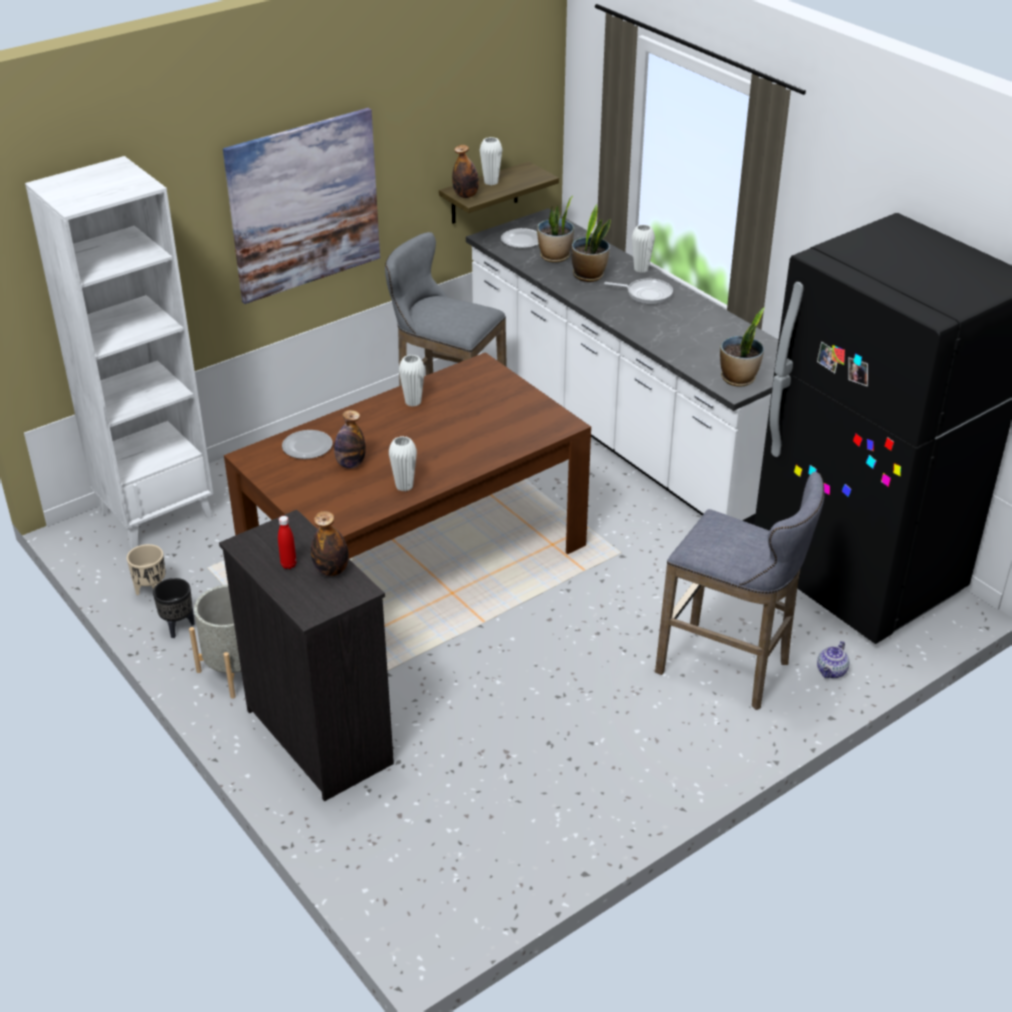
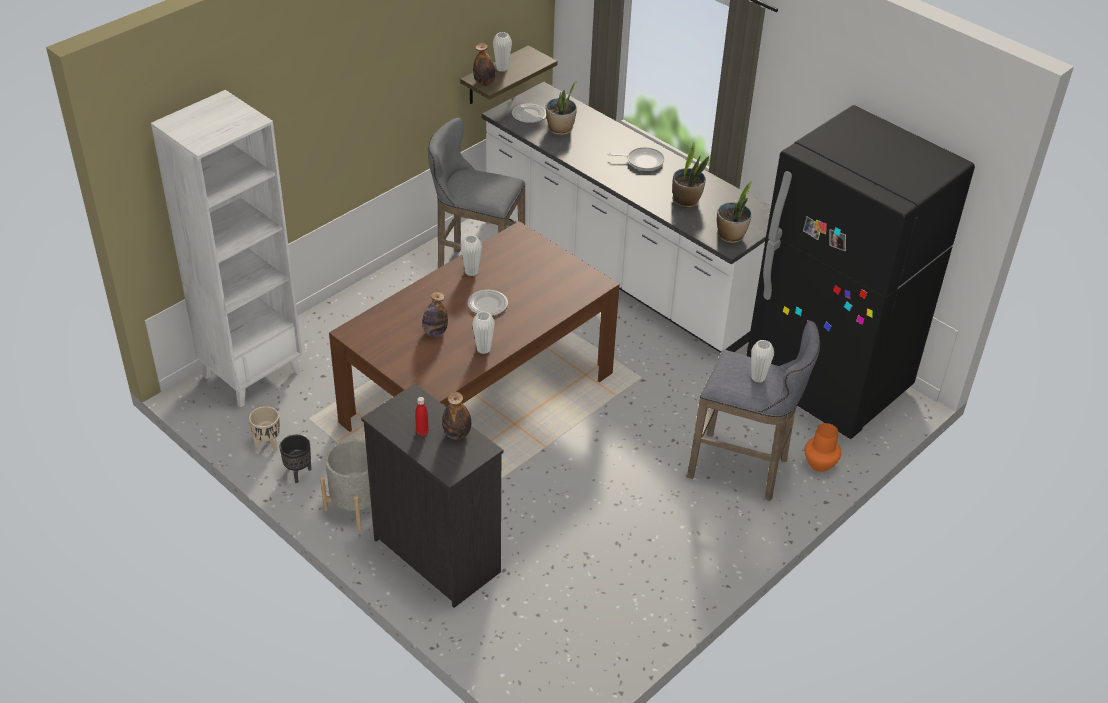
camera: 10 degrees left, 5 degrees up
(304, 205) = (358, 106): picture -> none
(306, 446) = (395, 319): plate -> plate (487, 304)
(589, 275) = (592, 146): potted plant -> potted plant (686, 201)
(641, 269) = (633, 137): white vase -> white vase (758, 378)
(831, 672) = (820, 464): teapot -> orange vase

